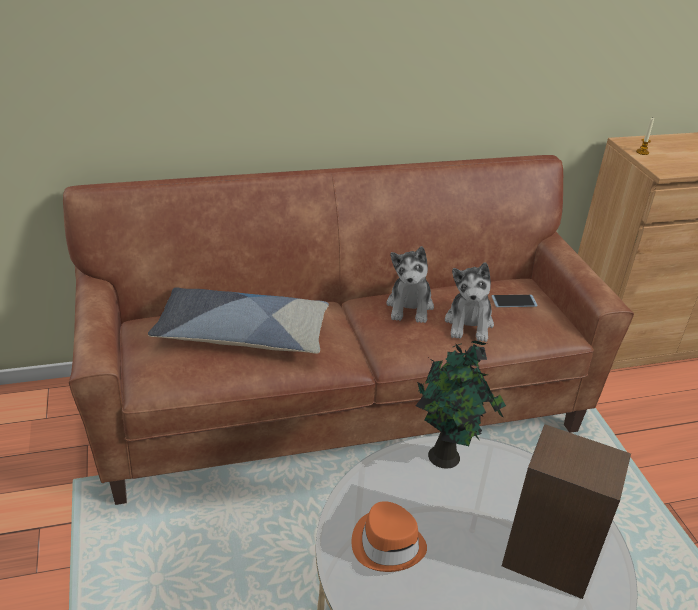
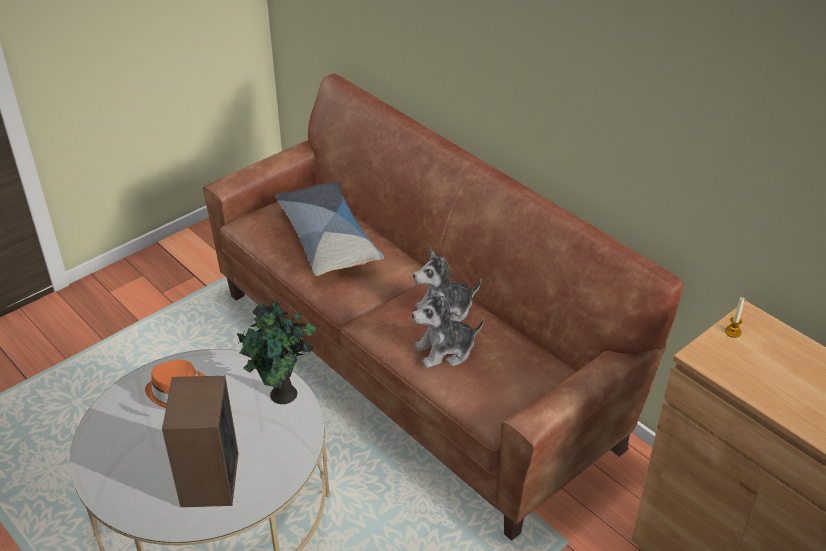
camera: 65 degrees right, 5 degrees up
(514, 301) = (508, 370): phone -> none

